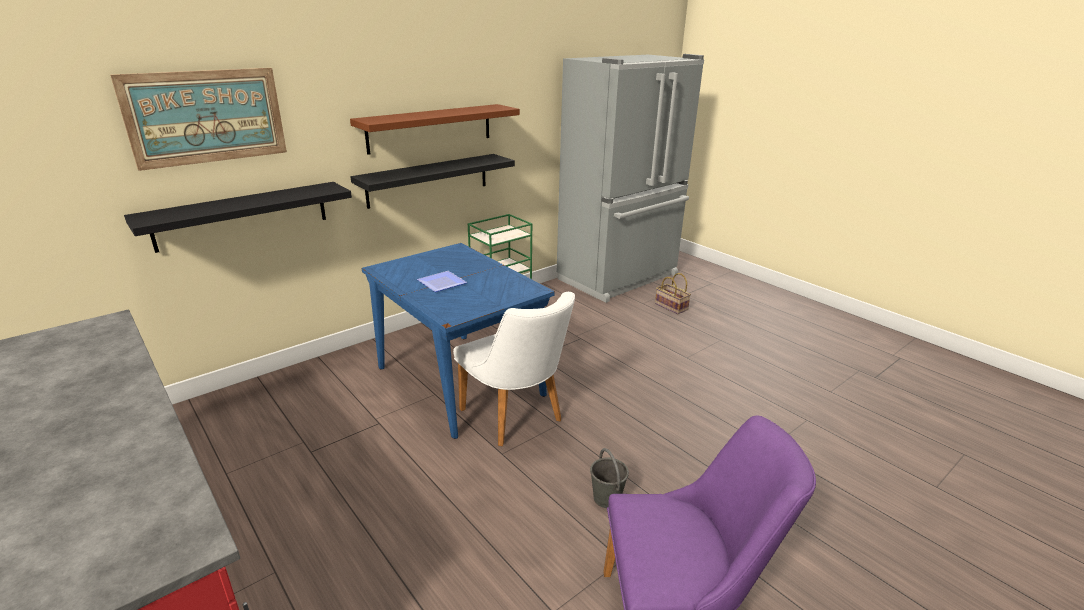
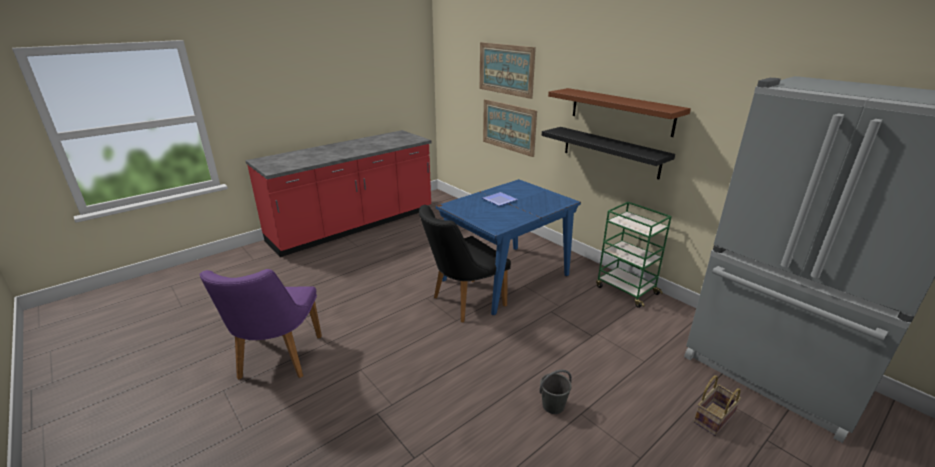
camera: 90 degrees right, 0 degrees up
(242, 215) = (508, 127): black shelf -> picture
(517, 419) = (462, 302): white chair -> black chair
(607, 498) = (377, 340): grey bucket -> grey bucket (552, 405)

